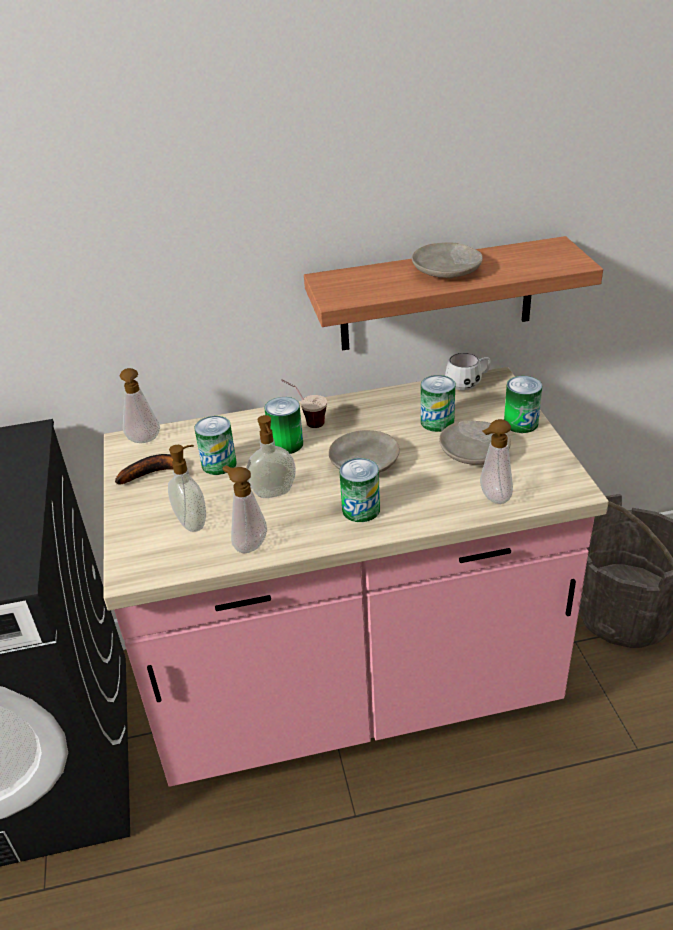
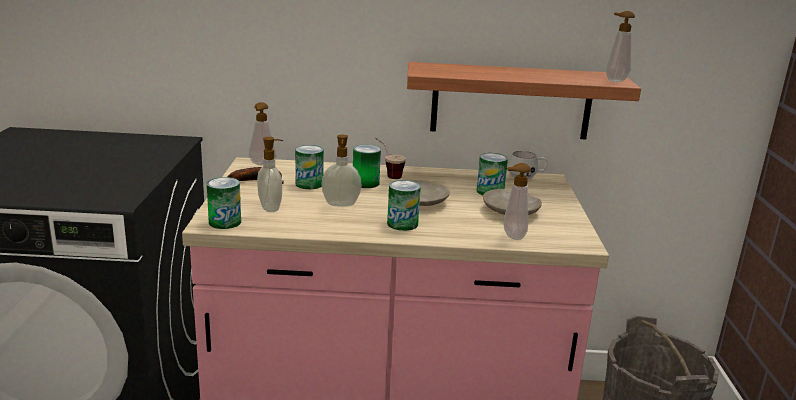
camera: 10 degrees right, 15 degrees down
(248, 544) = (305, 226): soap dispenser -> soap dispenser (614, 80)
(447, 271) = (516, 73): beige plate -> none
(521, 423) = (557, 203): can -> can (225, 222)

